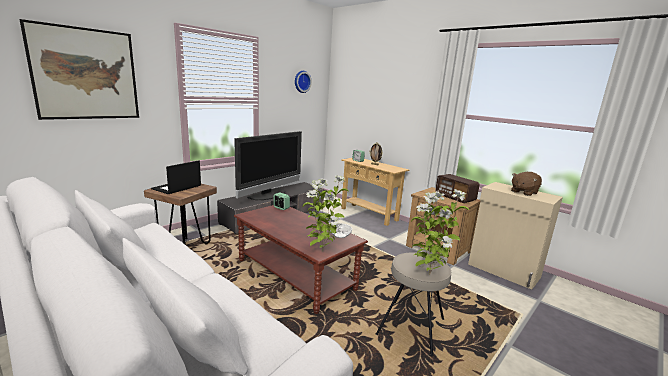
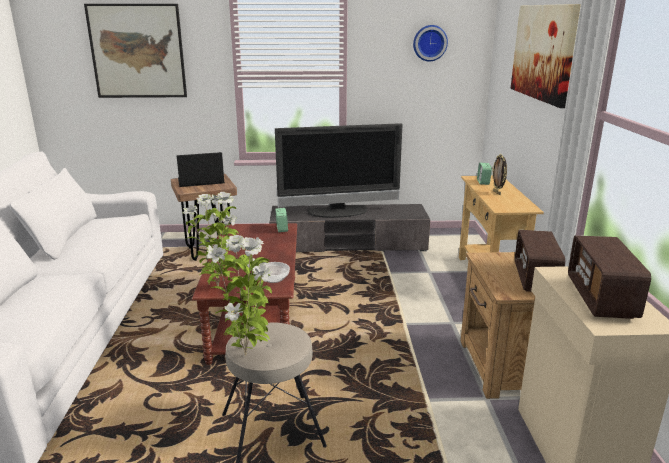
camera: 45 degrees right, 5 degrees up
(392, 87) = (543, 52): none -> picture
(523, 192) = (601, 298): brown plush toy -> radio

